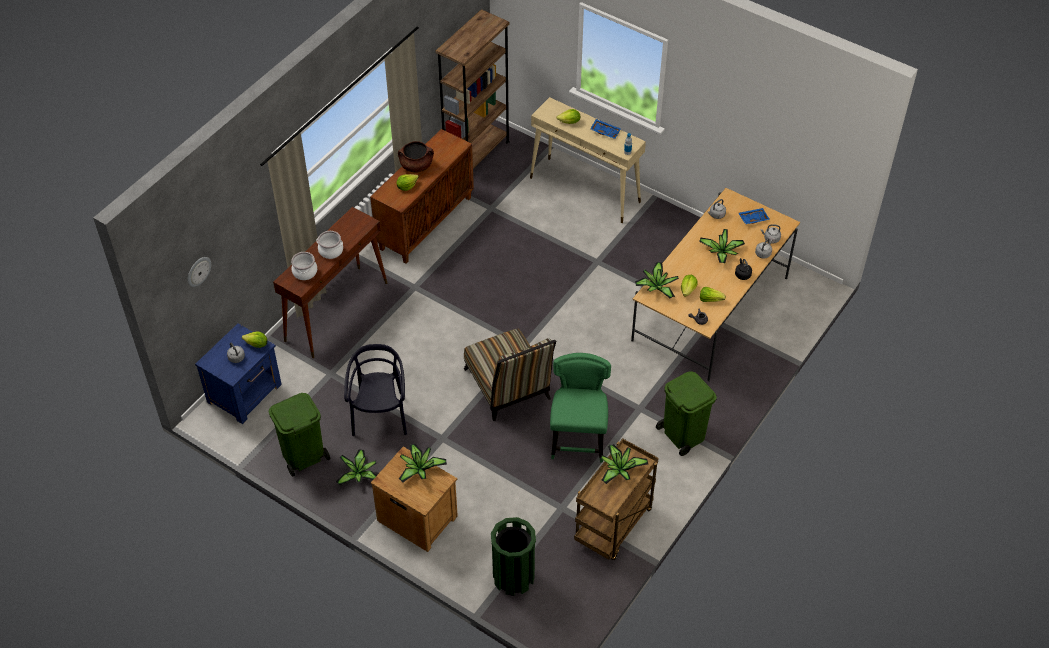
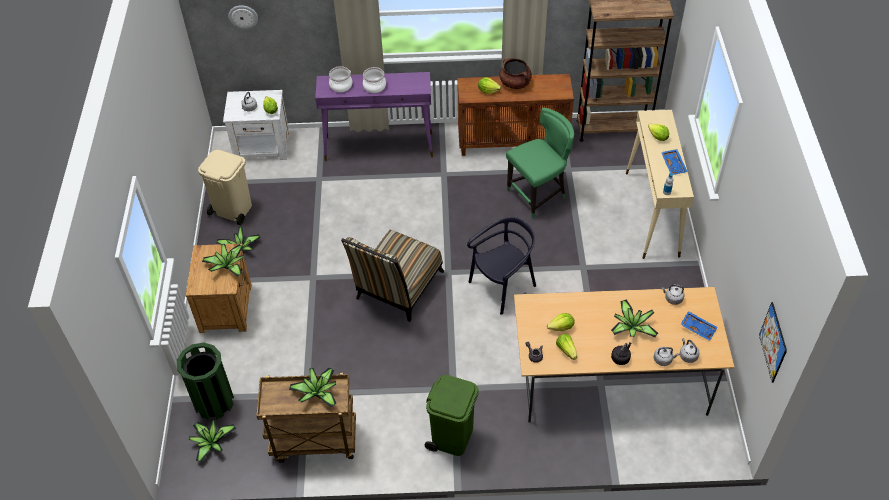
camera: 55 degrees right, 0 degrees up
(245, 393) = (263, 146): blue nightstand -> white nightstand
(303, 456) = (232, 209): green trash can -> beige trash can
(337, 311) = (379, 146): brown console table -> purple console table
(380, 415) = (304, 229): black chair -> black chair (503, 286)
(578, 440) = (383, 365): green chair -> green chair (538, 195)
(656, 287) = (543, 303): potted plant -> potted plant (211, 442)
(831, 177) = (773, 342): none -> picture

